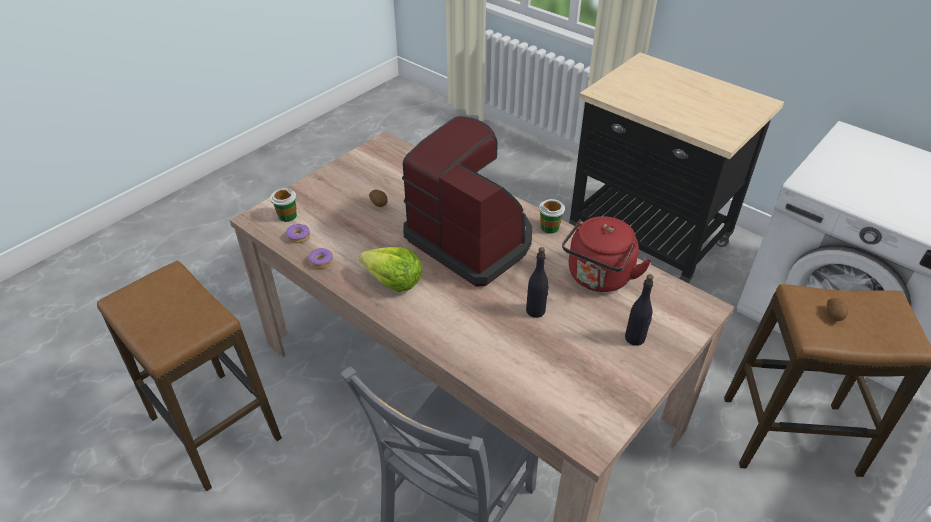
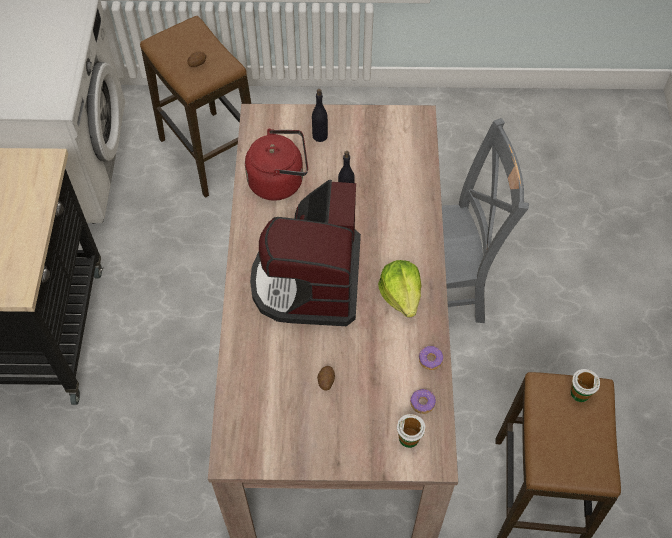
camera: 130 degrees left, 15 degrees up
(549, 227) = (247, 240): cup -> cup (580, 393)

